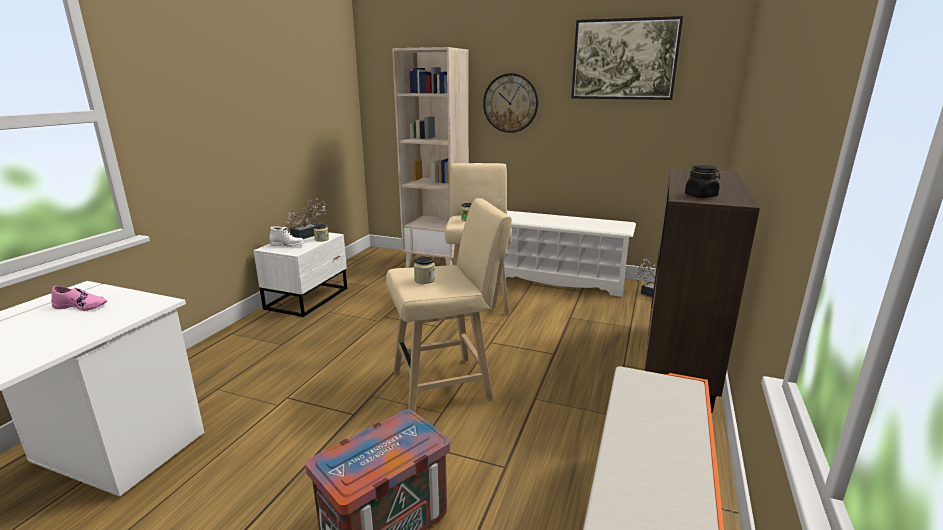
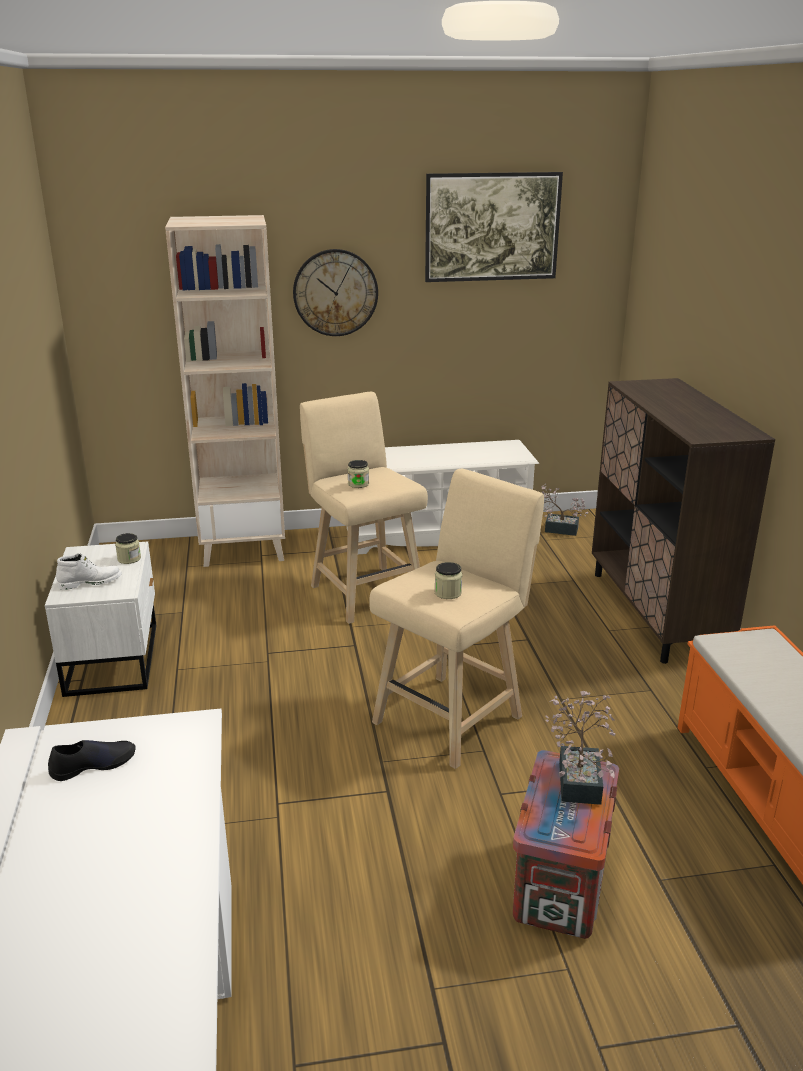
camera: 30 degrees left, 5 degrees up
(81, 306) = (93, 765): pink shoe -> black shoe
(309, 234) = (93, 555): potted plant -> potted plant (580, 777)
(701, 196) = (707, 430): black jar -> none

